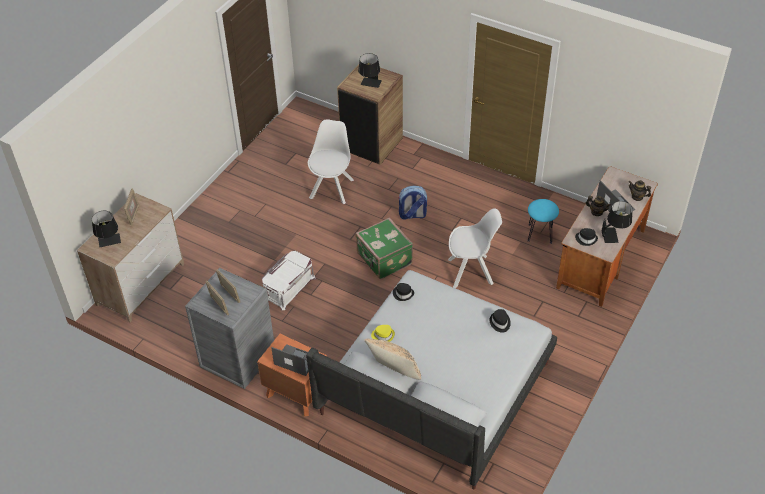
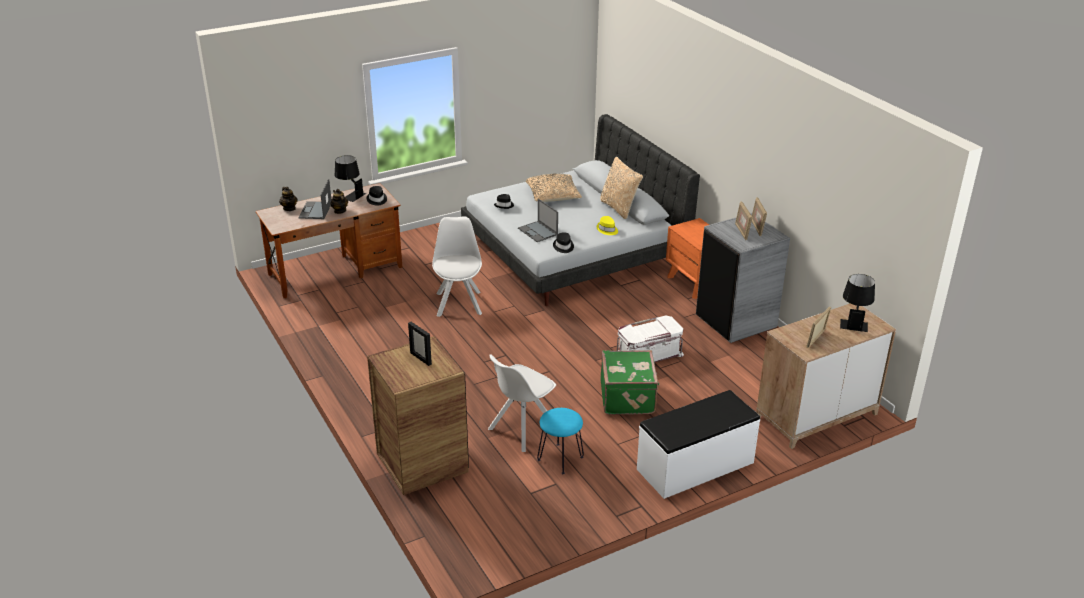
camera: 150 degrees left, 15 degrees down
(208, 209) = (696, 466): none -> white bench
(295, 360) = (698, 231): laptop -> laptop (538, 232)
(370, 85) = (421, 358): black table lamp -> picture frame
(384, 259) = (531, 341): green suitcase -> green suitcase (628, 397)
(412, 215) = (461, 367): backpack -> none
(471, 271) = (459, 303): white chair -> white chair turned 60 degrees clockwise
(472, 365) = (553, 195): none -> beige pillow
(540, 233) = (359, 306): turquoise stool -> turquoise stool (560, 458)

